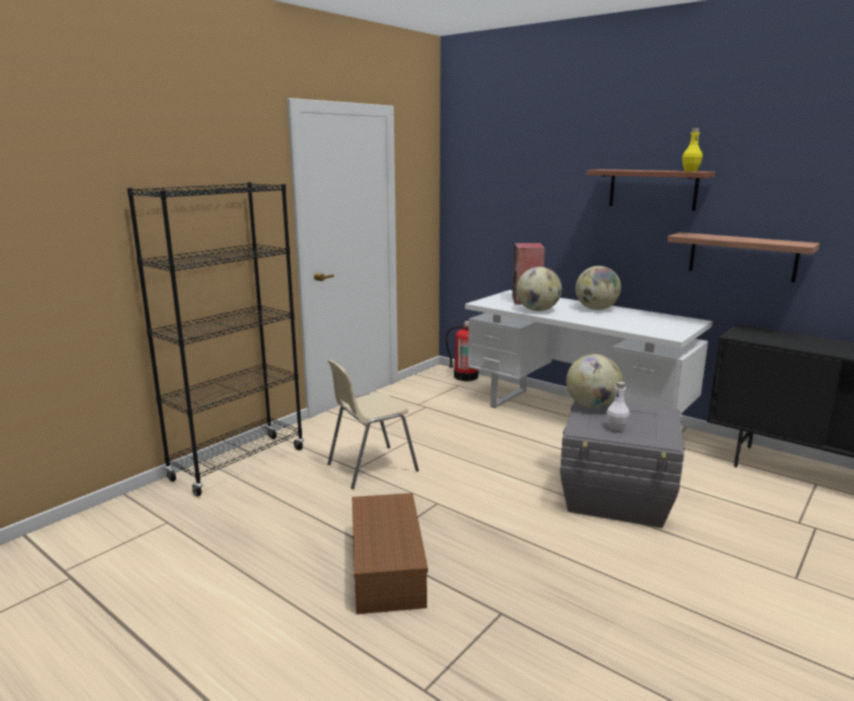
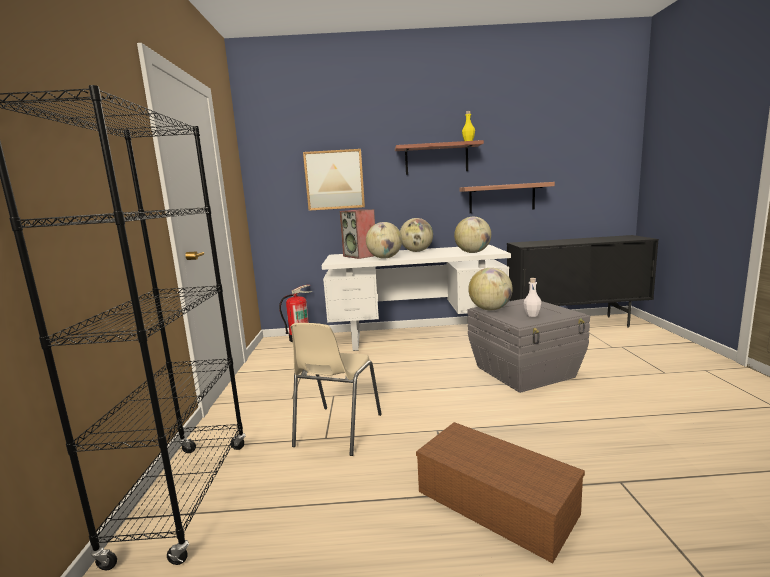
camera: 40 degrees left, 5 degrees down
(526, 202) = (334, 180): none -> picture
(643, 328) = (473, 252): none -> globe

